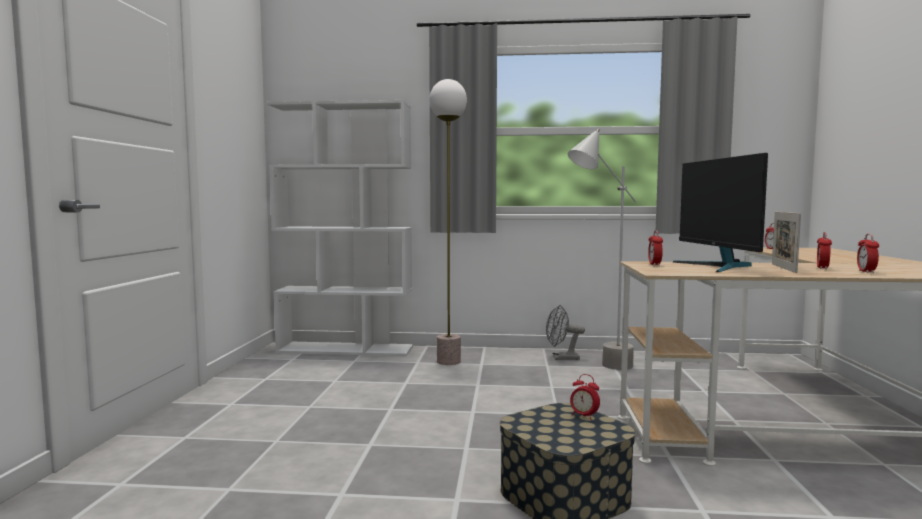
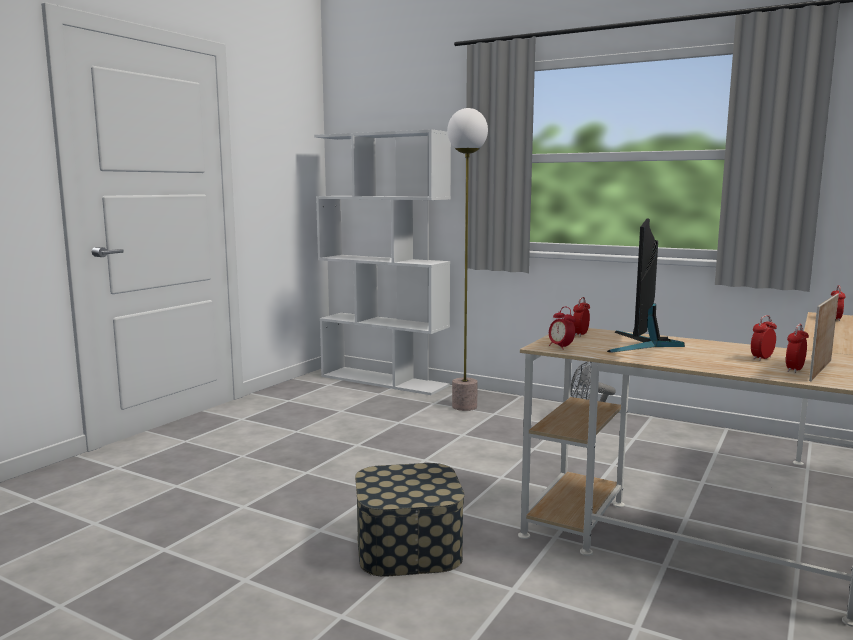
camera: 25 degrees right, 5 degrees up
(584, 416) = (437, 479): alarm clock -> alarm clock (561, 347)
(600, 369) = (613, 438): grey floor lamp -> none
(783, 268) = (710, 354): picture frame -> picture frame (820, 370)

